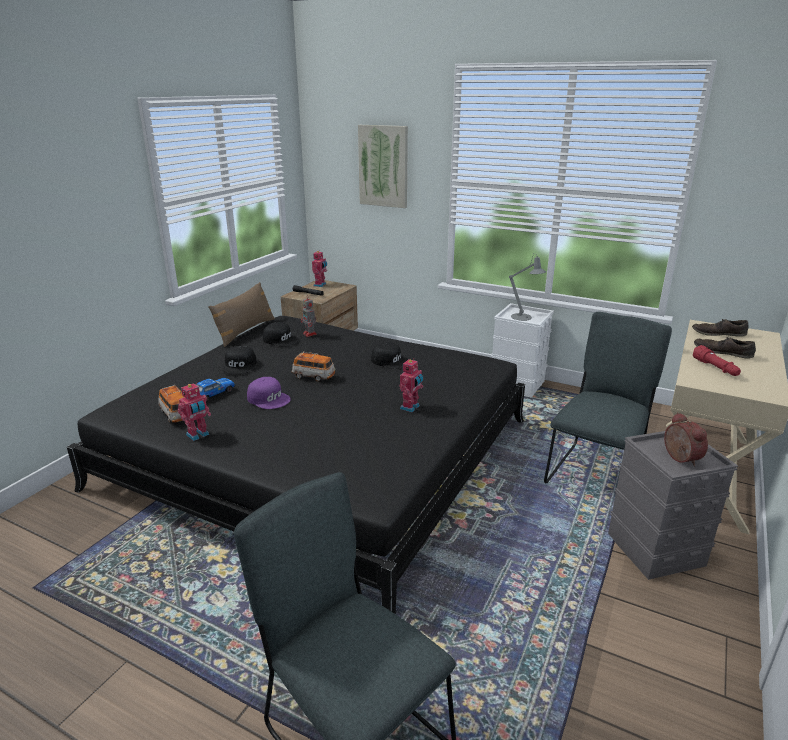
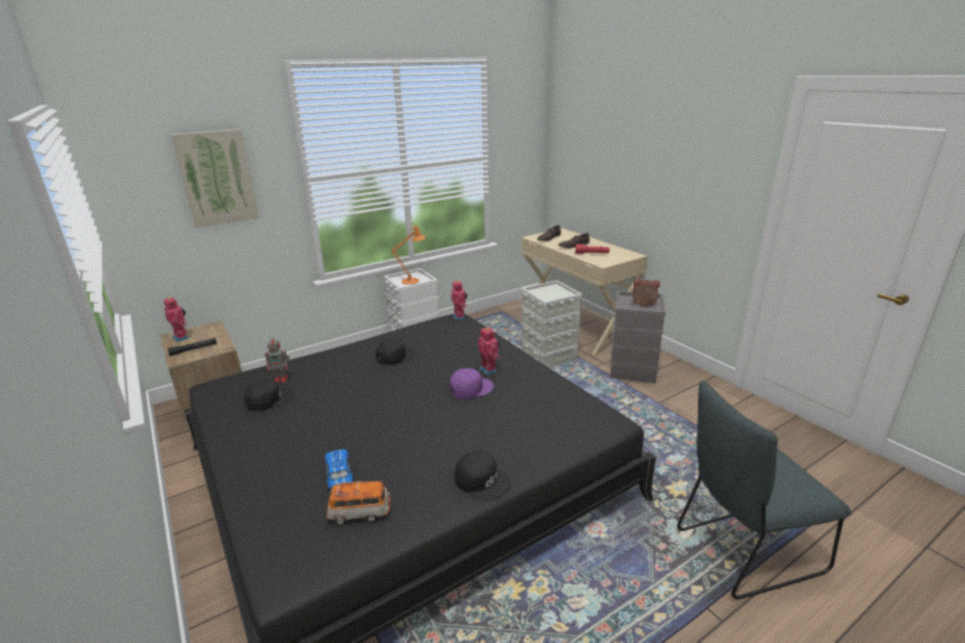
camera: 60 degrees left, 0 degrees up
(198, 435) = (425, 503): toy robot -> toy robot (460, 317)
(240, 366) = (295, 440): black cap -> black cap (482, 480)
(245, 331) = (200, 419): brown pillow -> none
(269, 398) = (398, 437): purple cap -> purple cap (470, 388)
(314, 376) = (381, 400): toy car -> none
(524, 317) = (413, 280): grey table lamp -> orange table lamp
(596, 472) = (549, 356): grey chair -> grey storage box

